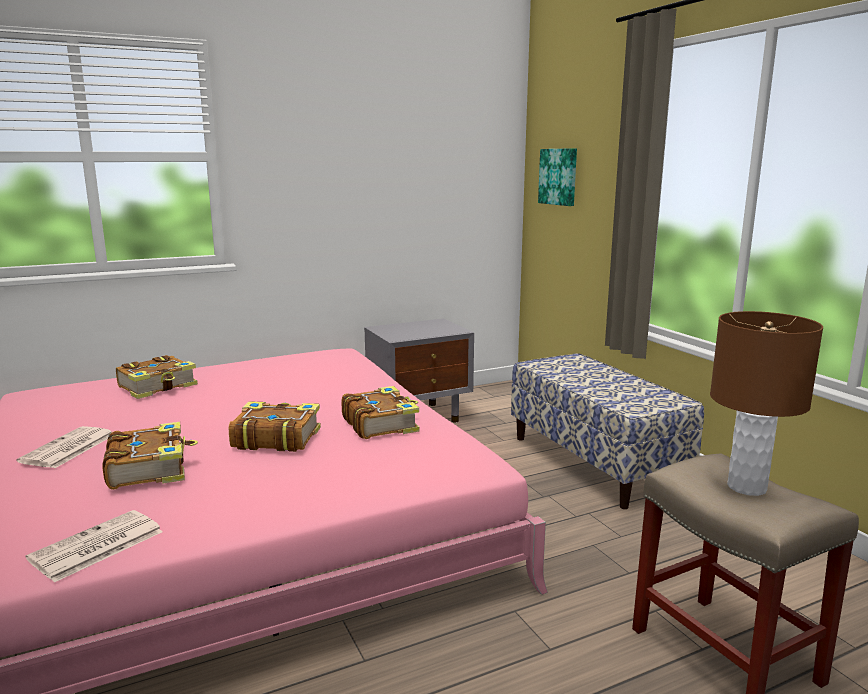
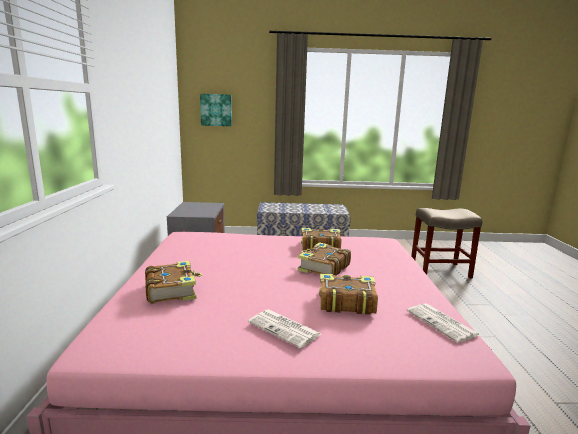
camera: 65 degrees left, 0 degrees up
(747, 487) = (448, 211): brown table lamp -> none

